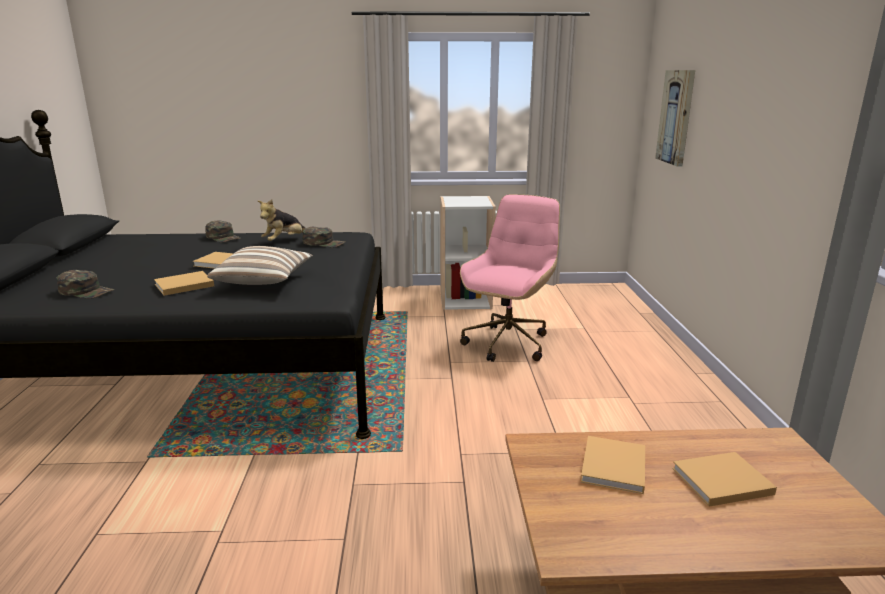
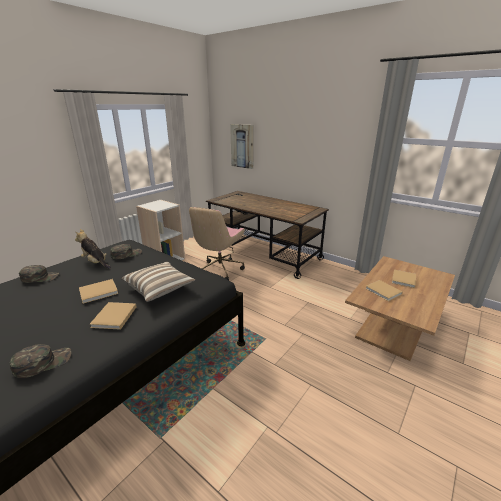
camera: 50 degrees left, 5 degrees up
(284, 241) = (95, 263): plush toy -> plush toy turned 135 degrees clockwise
(509, 343) = (219, 271): pink office chair -> pink office chair turned 135 degrees counterclockwise
(631, 350) = (263, 253): none -> brown desk

